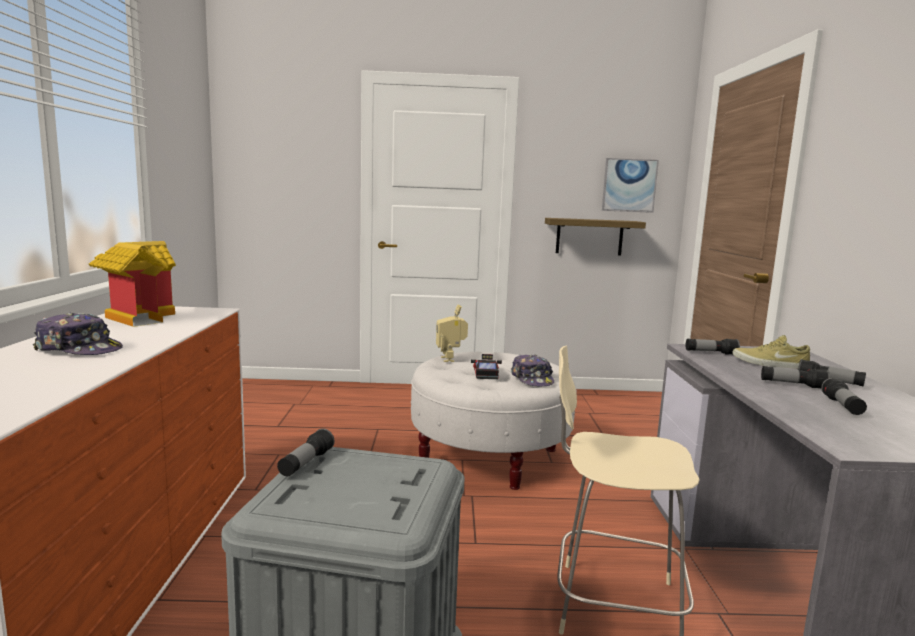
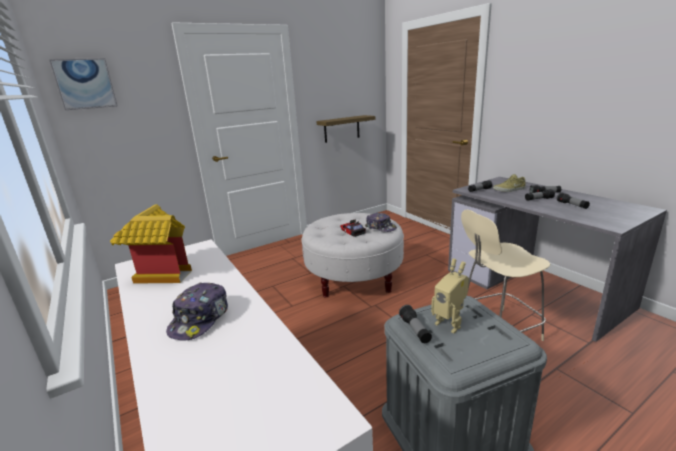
camera: 30 degrees left, 10 degrees up
(79, 349) = (200, 319): cap -> cap turned 120 degrees clockwise
(451, 359) = (319, 228): toy robot -> toy robot (449, 323)
(629, 185) = (358, 93): picture -> picture (85, 84)

